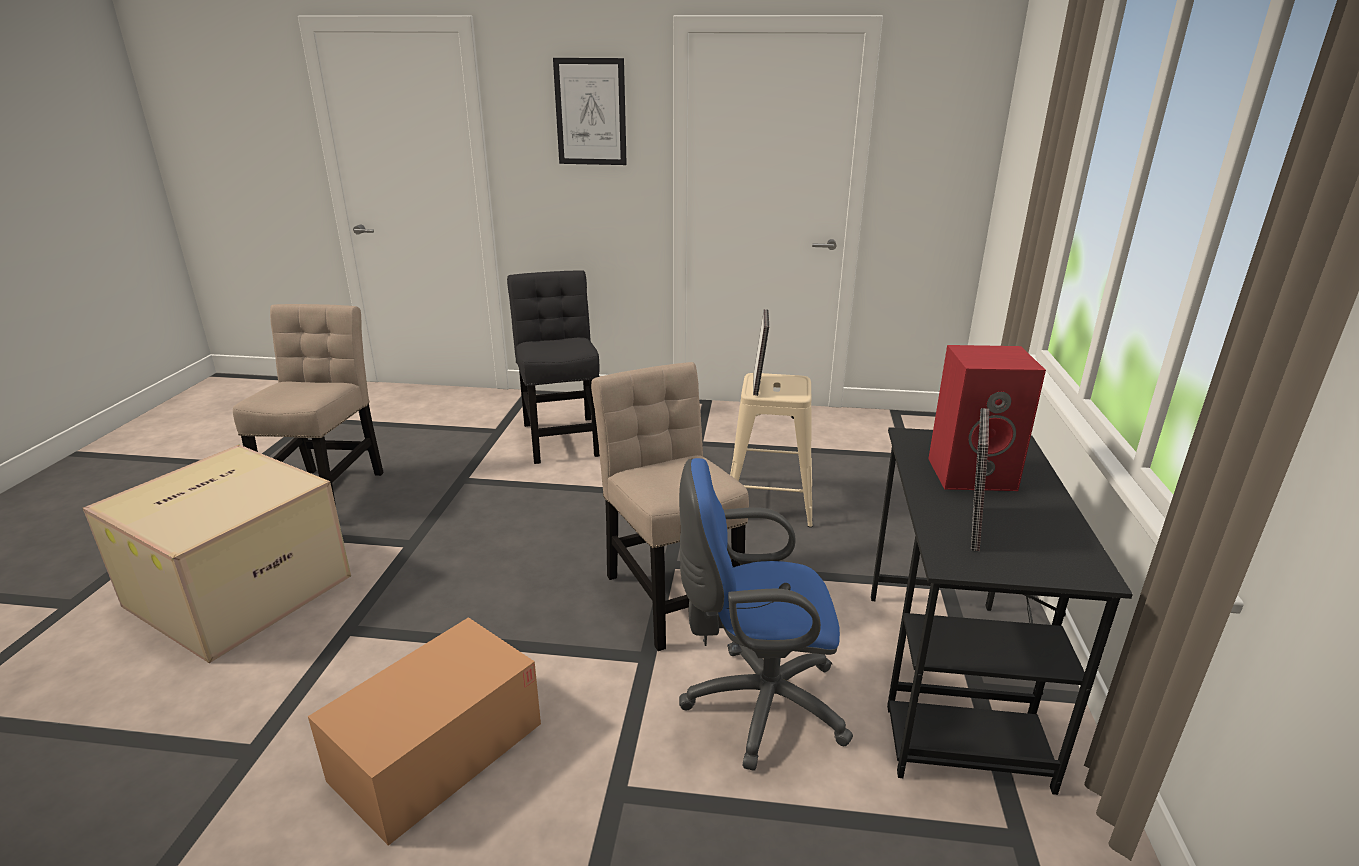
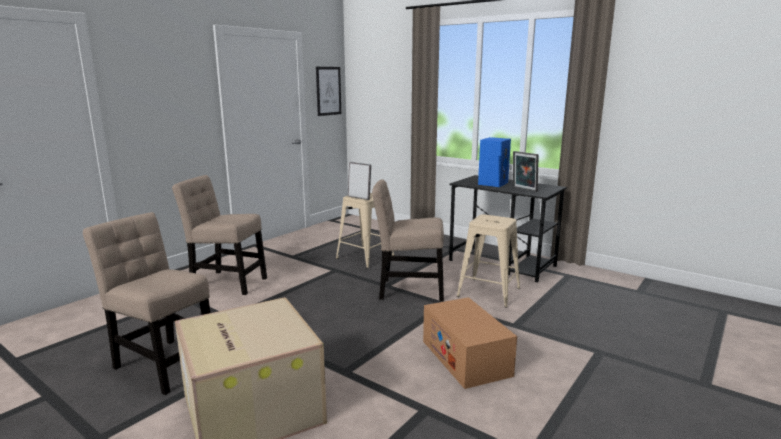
camera: 60 degrees left, 10 degrees down
(561, 437) = (226, 282): black chair -> beige chair
(590, 112) = (172, 79): picture -> picture (328, 91)
(756, 704) = (489, 292): blue office chair -> beige stool
(973, 473) = (492, 183): red speaker -> blue speaker

